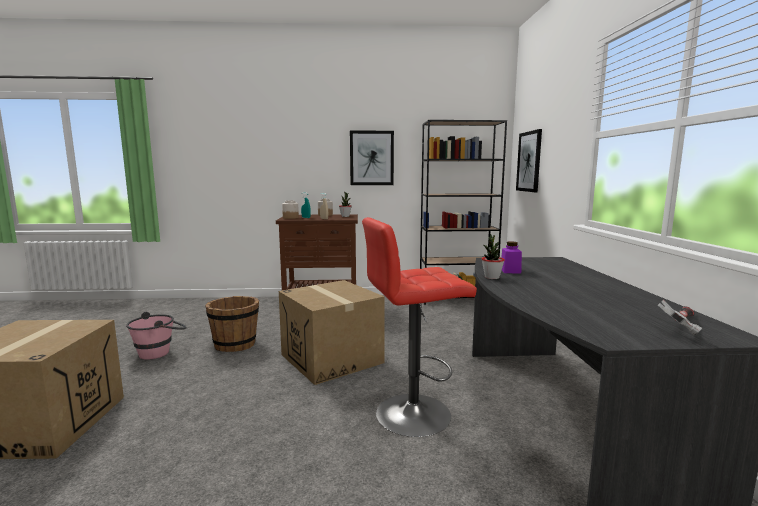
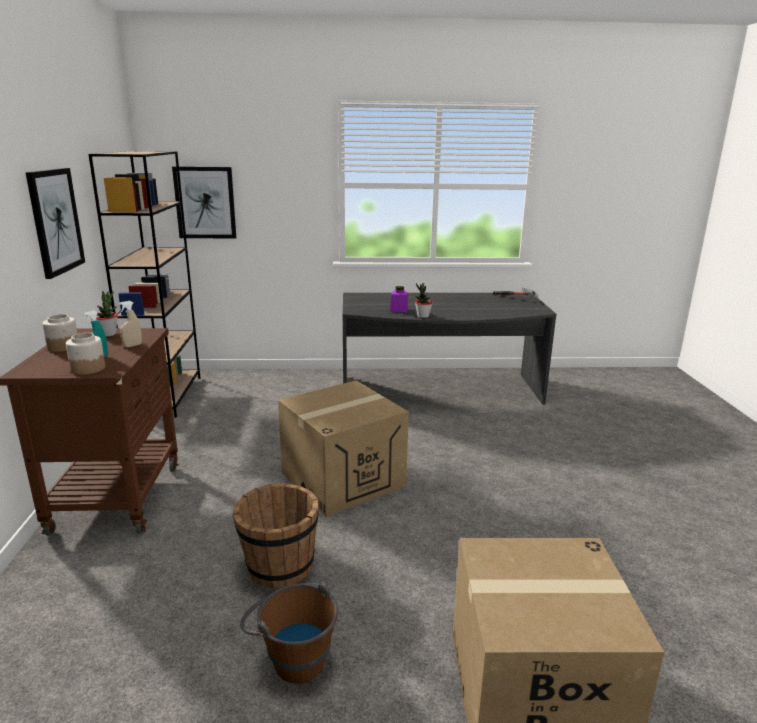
camera: 90 degrees left, 10 degrees up
(160, 351) = (292, 655): pink bucket -> brown bucket
(412, 414) = (450, 439): red stool -> none

